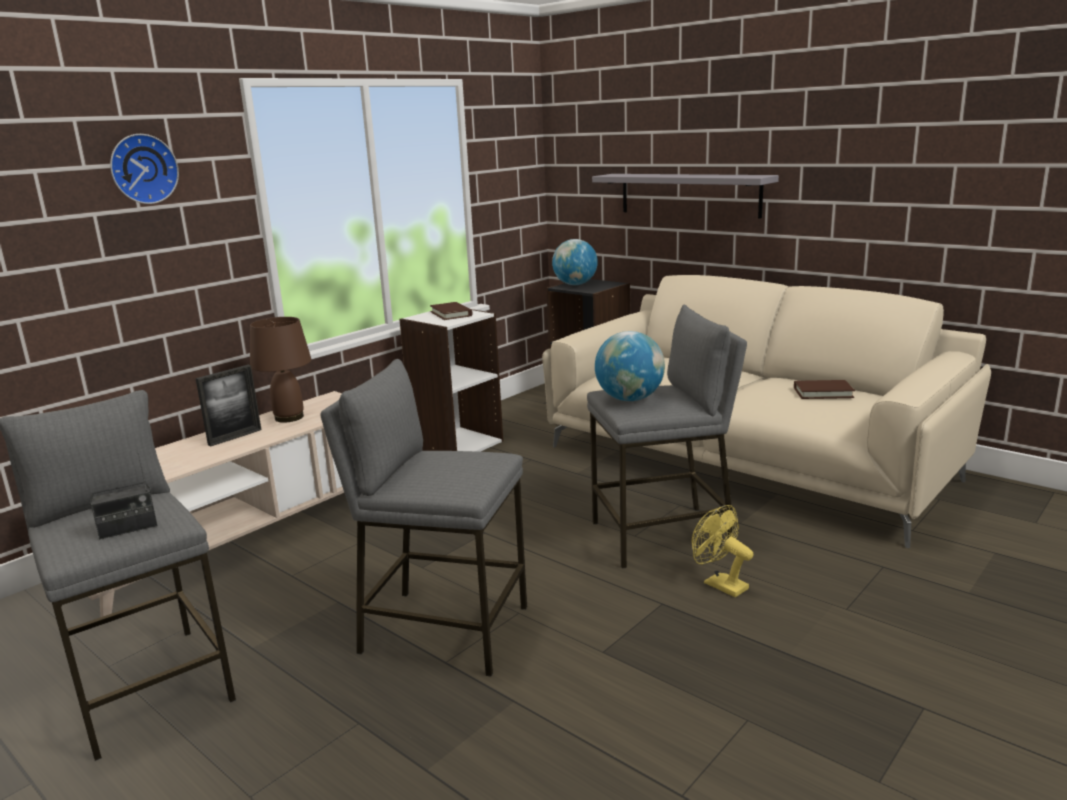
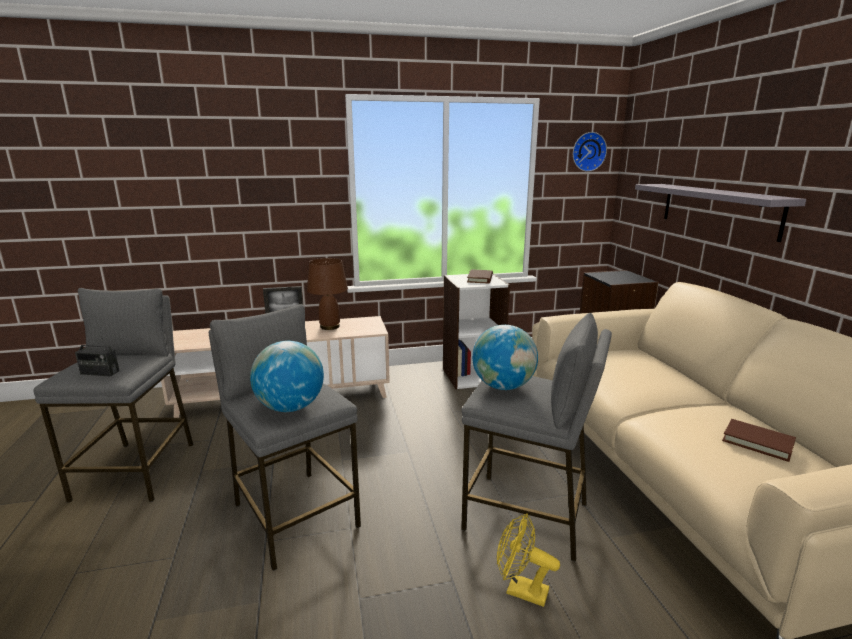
camera: 35 degrees right, 0 degrees up
(142, 169) = (269, 151): wall clock -> wall clock (588, 151)
(575, 284) = (609, 274): globe -> globe (290, 407)
(719, 584) = (520, 590): yellow fan -> yellow fan turned 60 degrees counterclockwise

